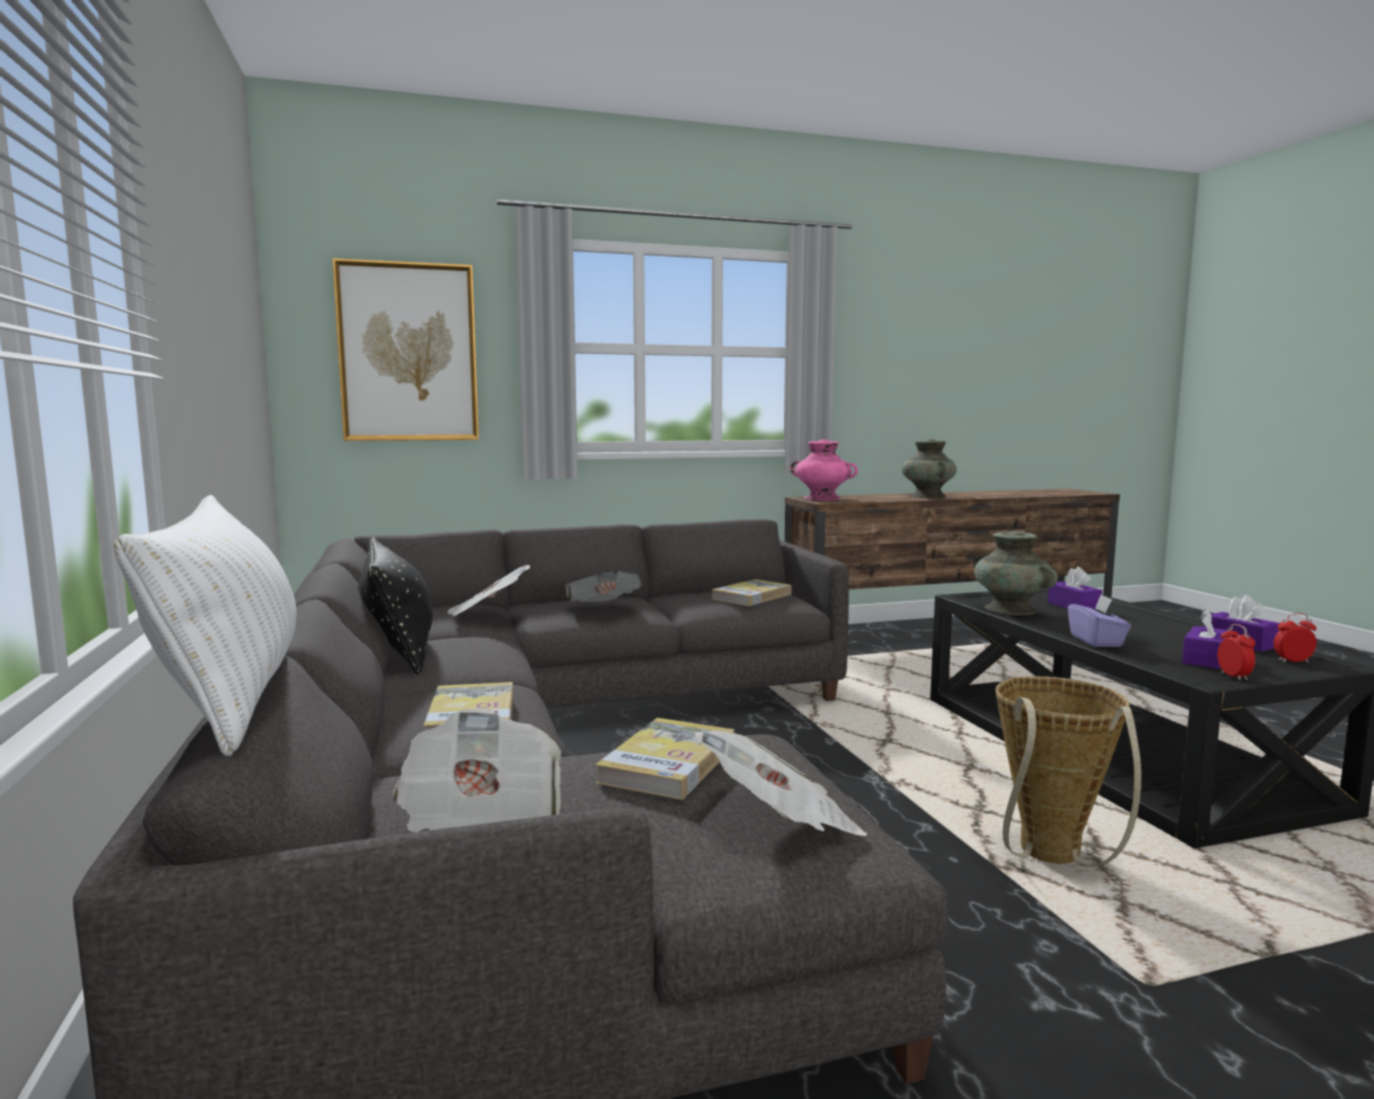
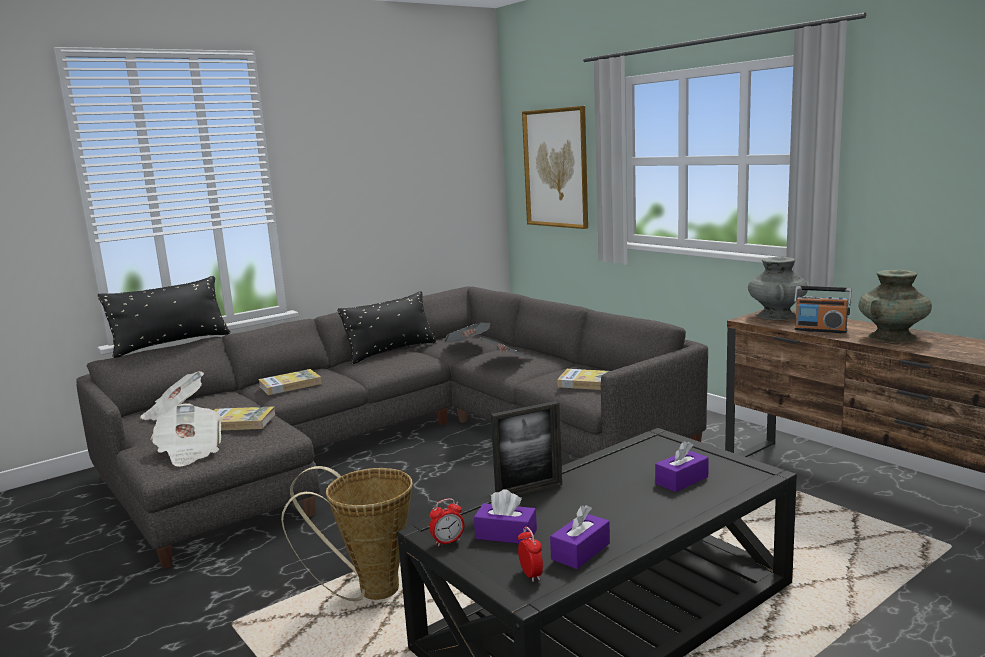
camera: 70 degrees right, 5 degrees up
(231, 694) = (171, 344): white pillow -> black pillow
(822, 498) = (777, 316): pink vase -> grey vase
(887, 499) = (820, 330): none -> radio
(1011, 609) = (624, 456): turquoise vase -> none
(1096, 641) = (529, 491): purple tissue box -> picture frame

